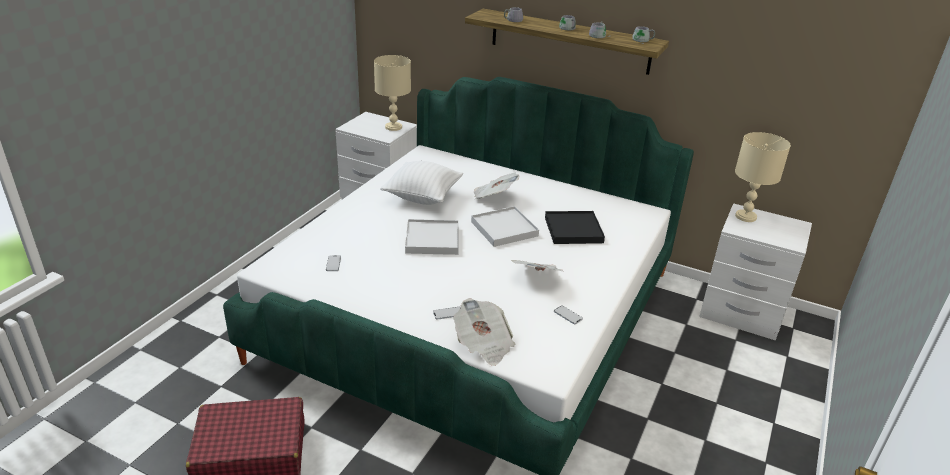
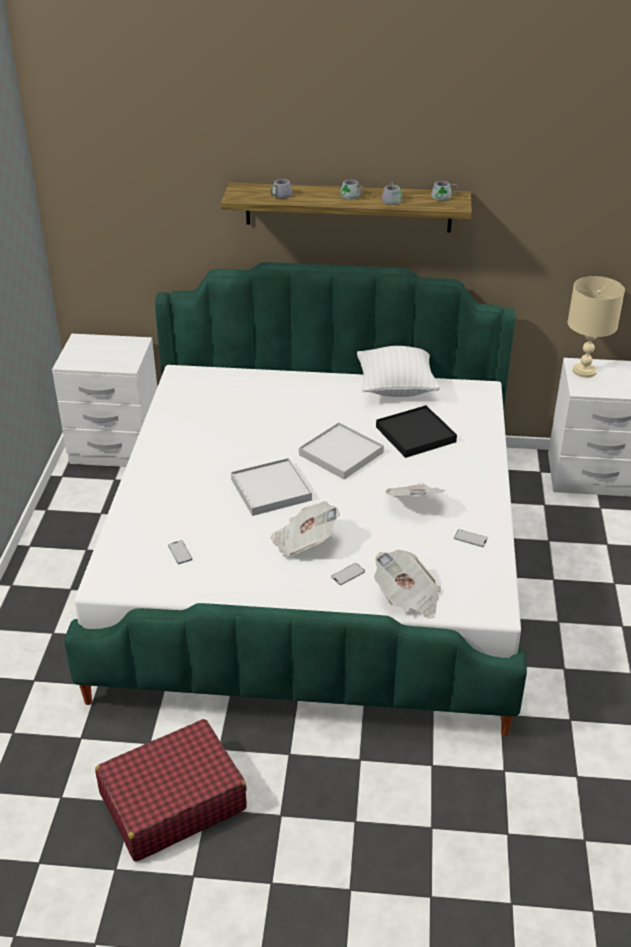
camera: 20 degrees left, 5 degrees up
(393, 127) = (124, 348): beige table lamp -> none
(422, 197) = (221, 437): white pillow -> white pillow (396, 388)
(494, 196) = (302, 414): newspaper -> newspaper (304, 542)

